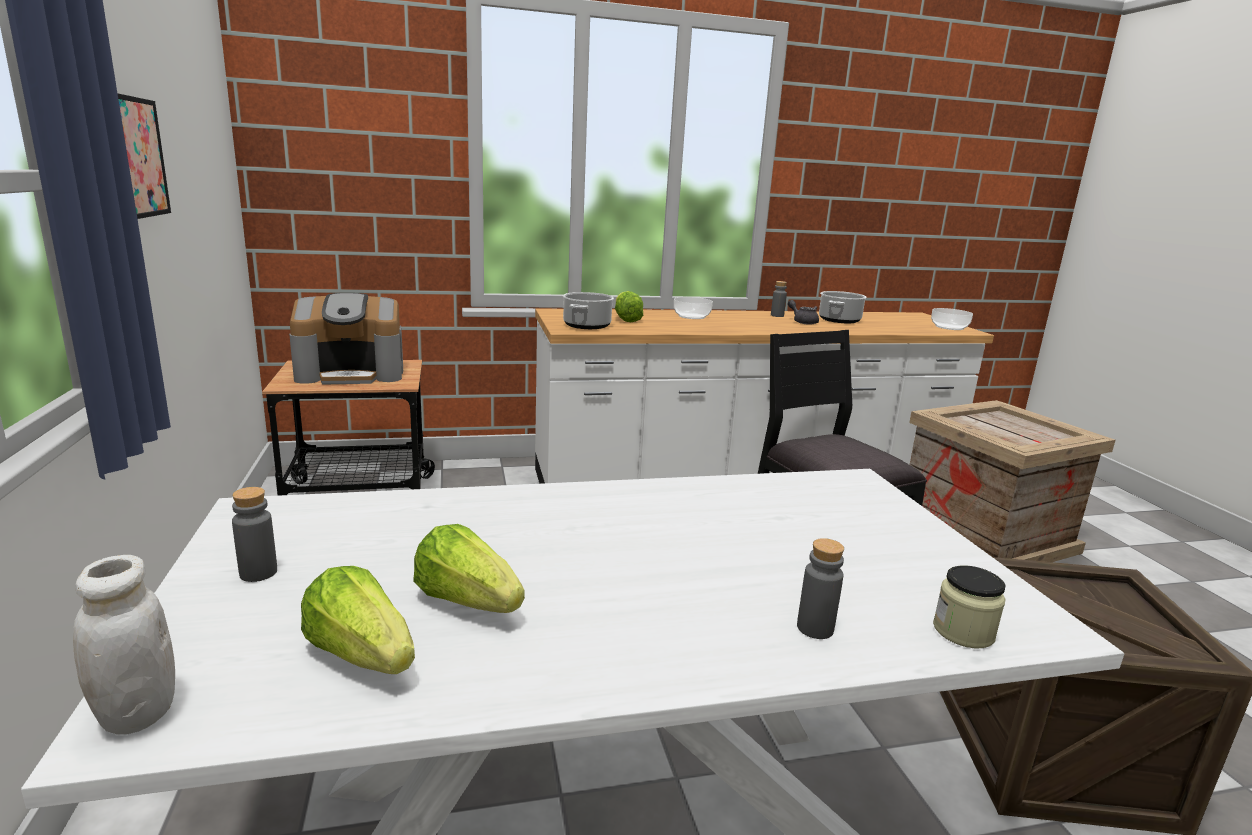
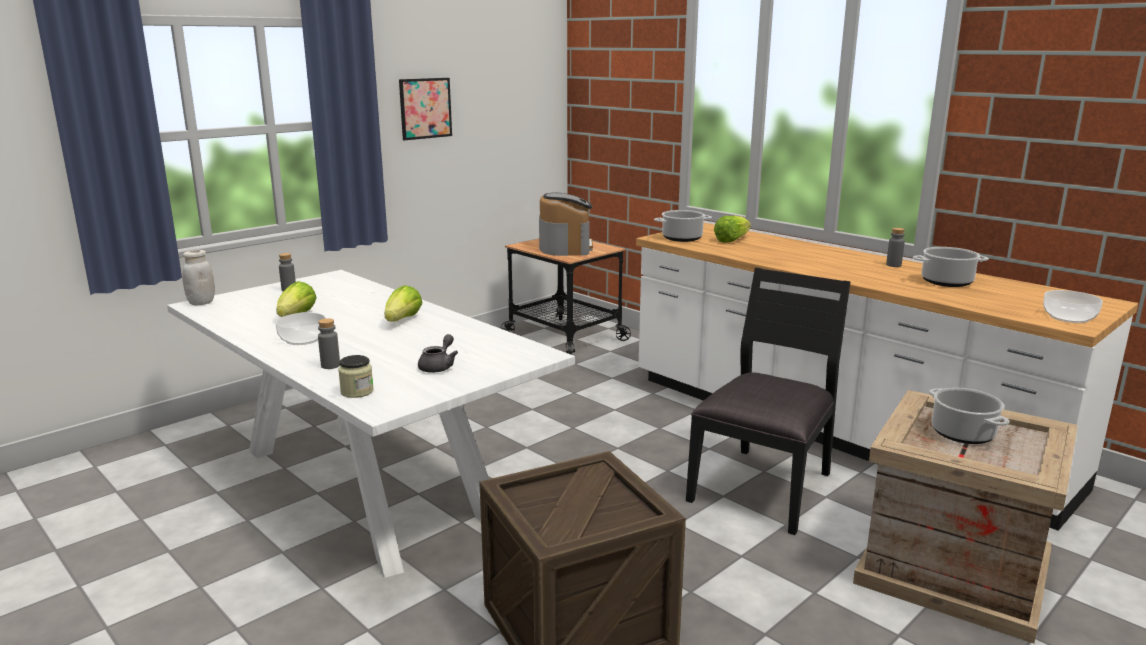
camera: 60 degrees right, 0 degrees up
(352, 373) = (566, 247): coffee machine -> coffee machine turned 135 degrees counterclockwise
(361, 654) = (249, 313): lettuce -> lettuce (403, 320)
(691, 316) = (799, 249): bowl -> bowl (302, 339)
(803, 322) = (892, 274): grey teapot -> grey teapot (439, 366)
(995, 427) = (961, 433): none -> cooking pot

